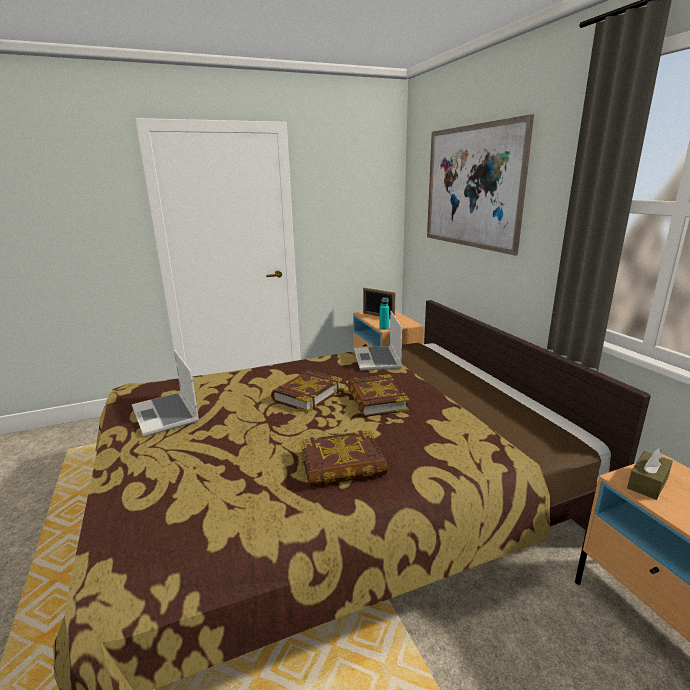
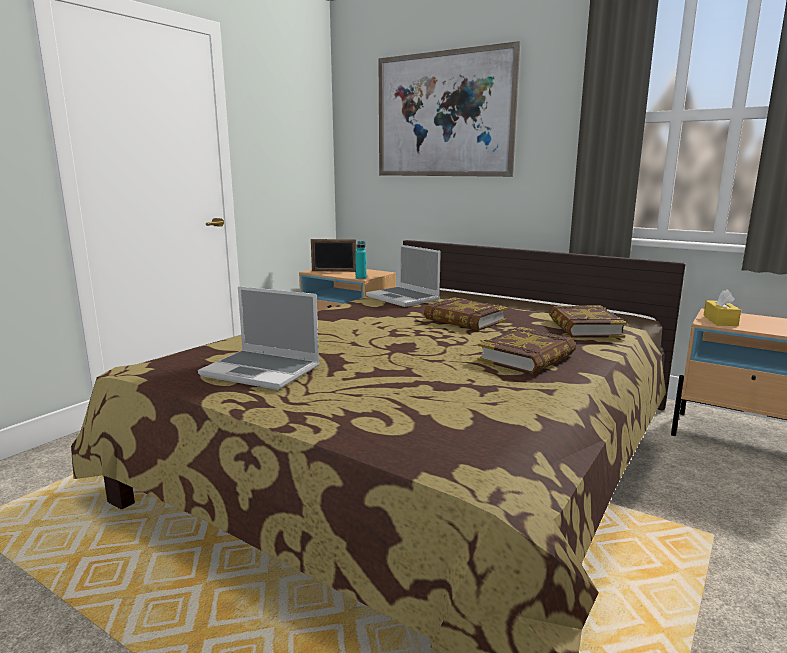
camera: 35 degrees left, 5 degrees down
(307, 395) = (392, 328): book -> book (584, 328)
(647, 482) = (720, 320): brown tissue box -> yellow tissue box

